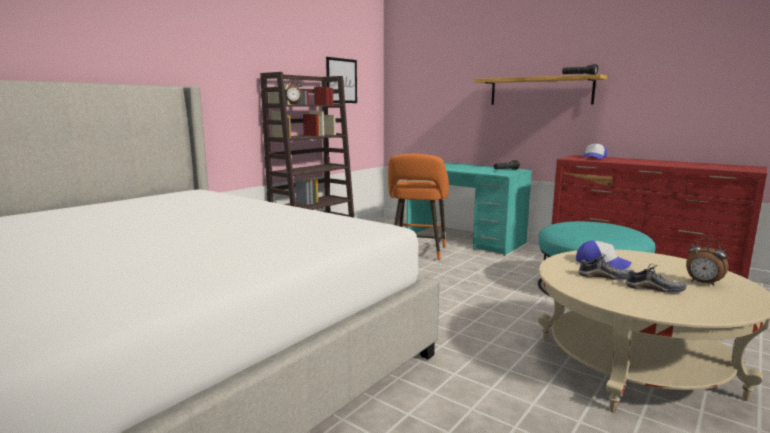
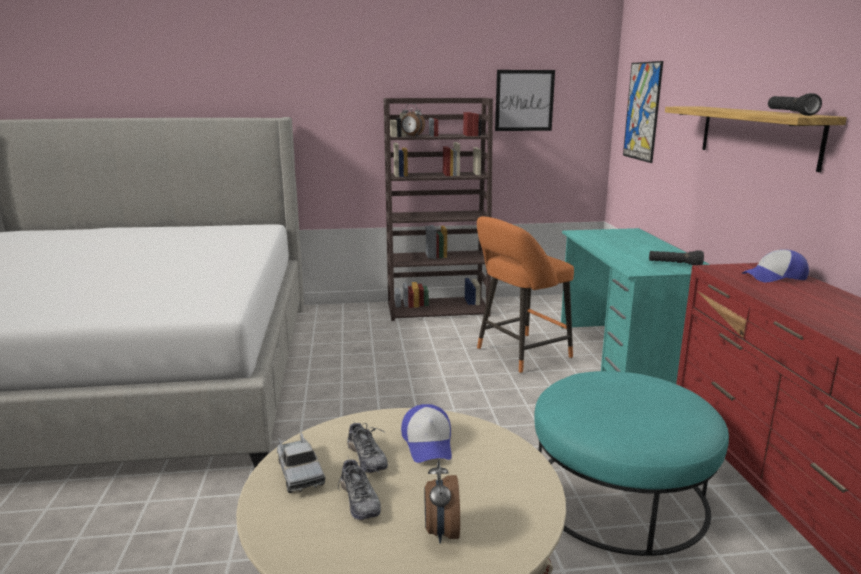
camera: 45 degrees right, 5 degrees up
(421, 87) = (642, 111): none -> picture
(603, 293) = (299, 472): none -> toy truck

